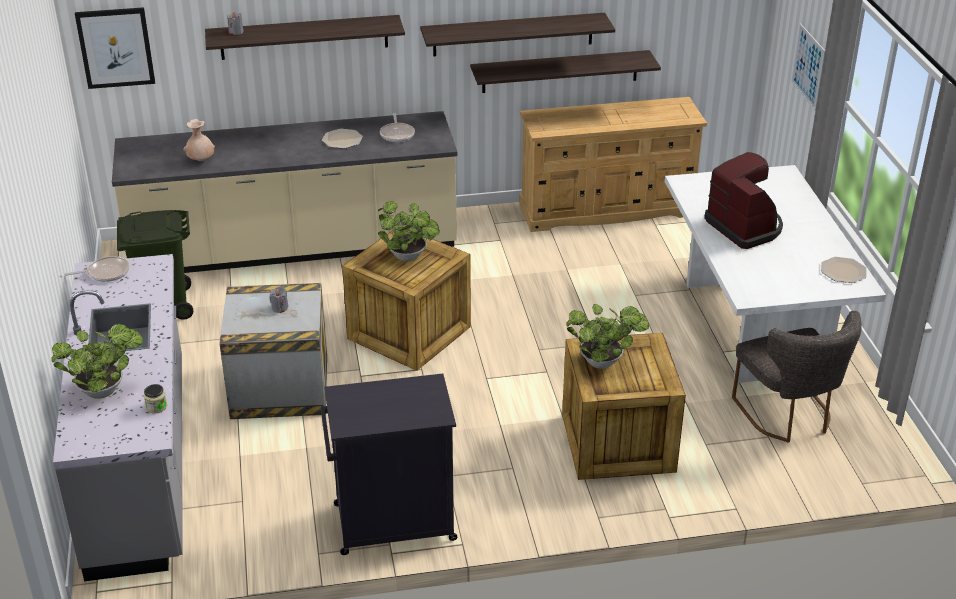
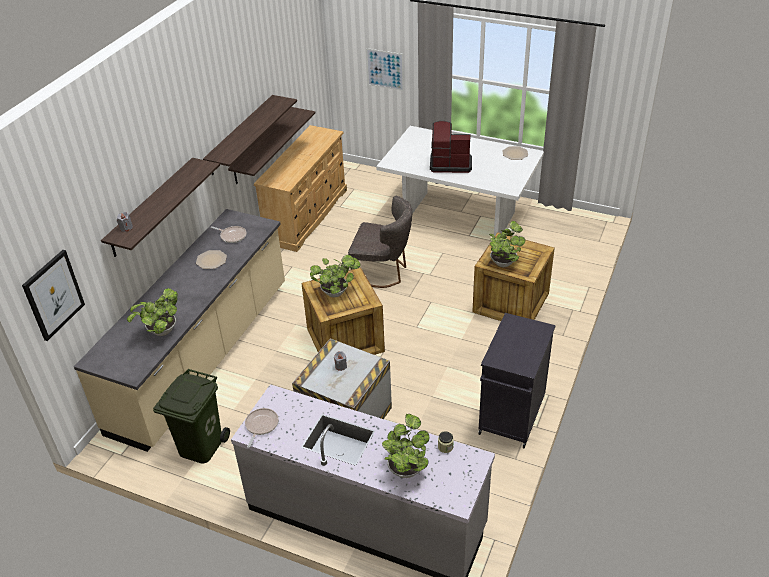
camera: 55 degrees left, 5 degrees up
(201, 160) = (161, 332): beige vase -> potted plant
(789, 416) = (535, 239): grey chair -> grey chair (383, 272)

